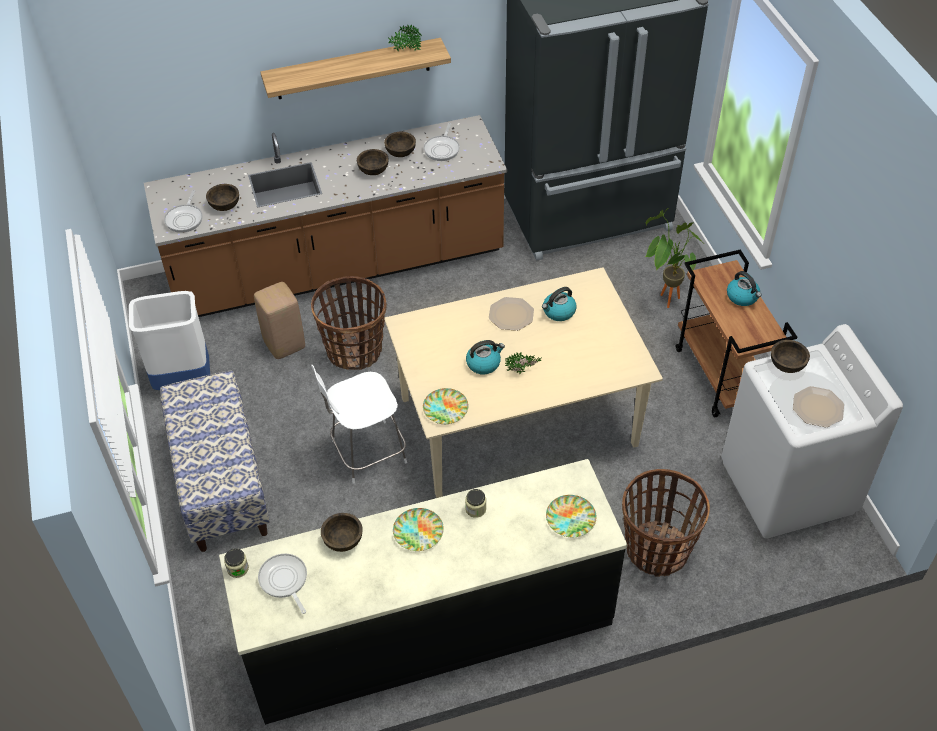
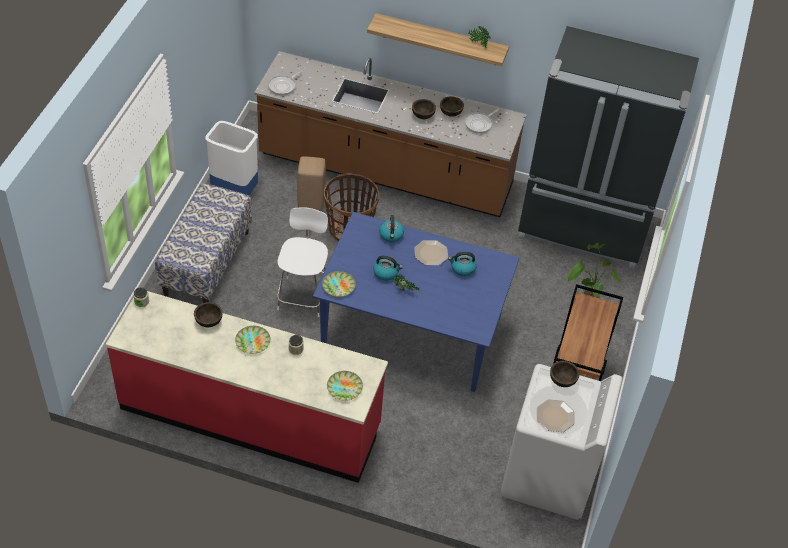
camera: 30 degrees right, 0 degrees up
(225, 205) = (313, 90): brown bowl -> none
(284, 581) = (159, 323): frying pan -> none
(366, 453) = (303, 295): white chair -> white chair turned 90 degrees clockwise
(429, 630) = (250, 417): black counter -> red counter
(517, 422) = (411, 332): beige dining table -> blue dining table
(656, 550) = (426, 459): basket -> none
(742, 297) = (597, 329): kettle -> kettle (391, 235)

